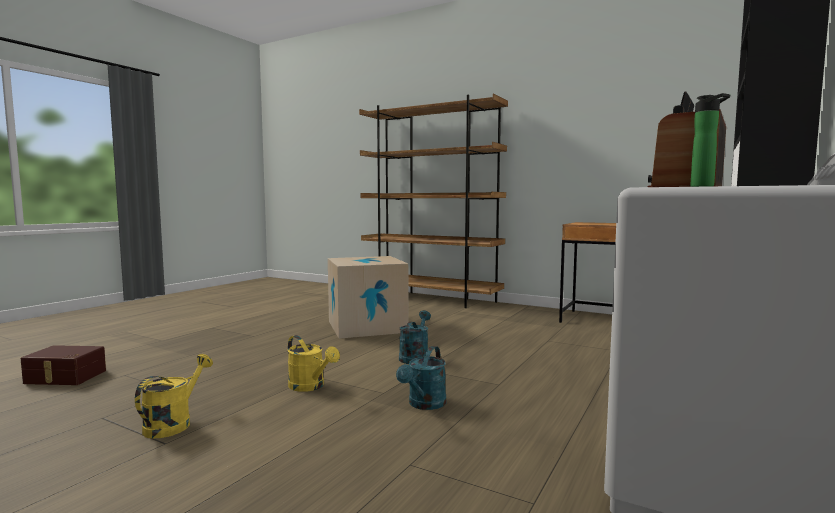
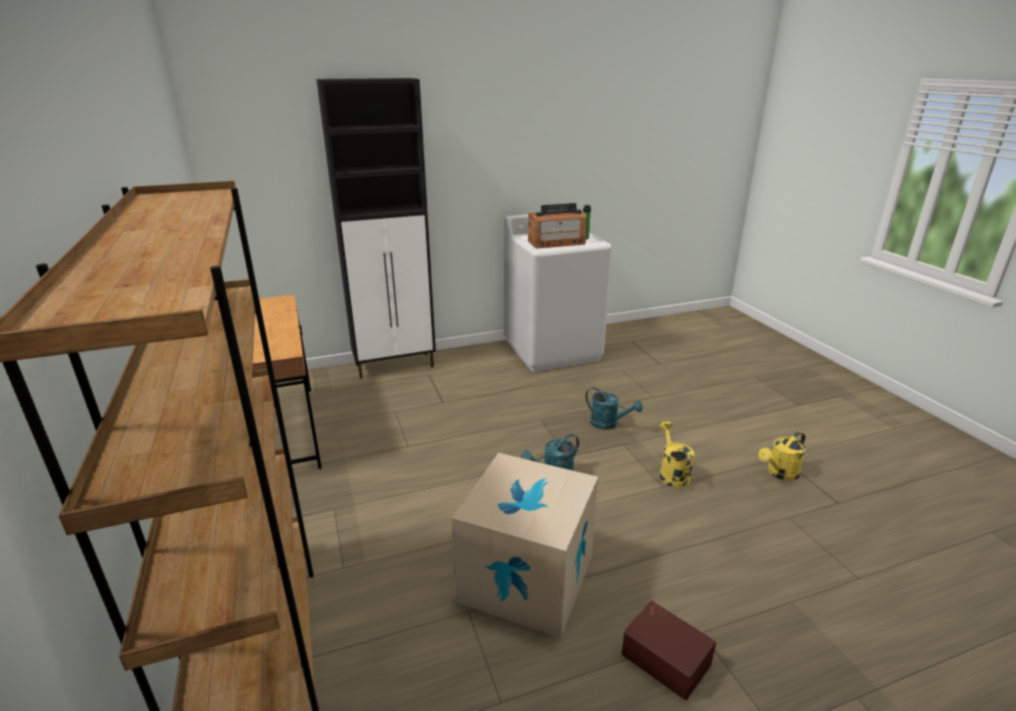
camera: 140 degrees left, 20 degrees up
(64, 377) = (932, 605): brown storage box -> brown storage box (666, 657)
(424, 405) = (608, 424): turquoise watering can -> turquoise watering can turned 60 degrees clockwise

